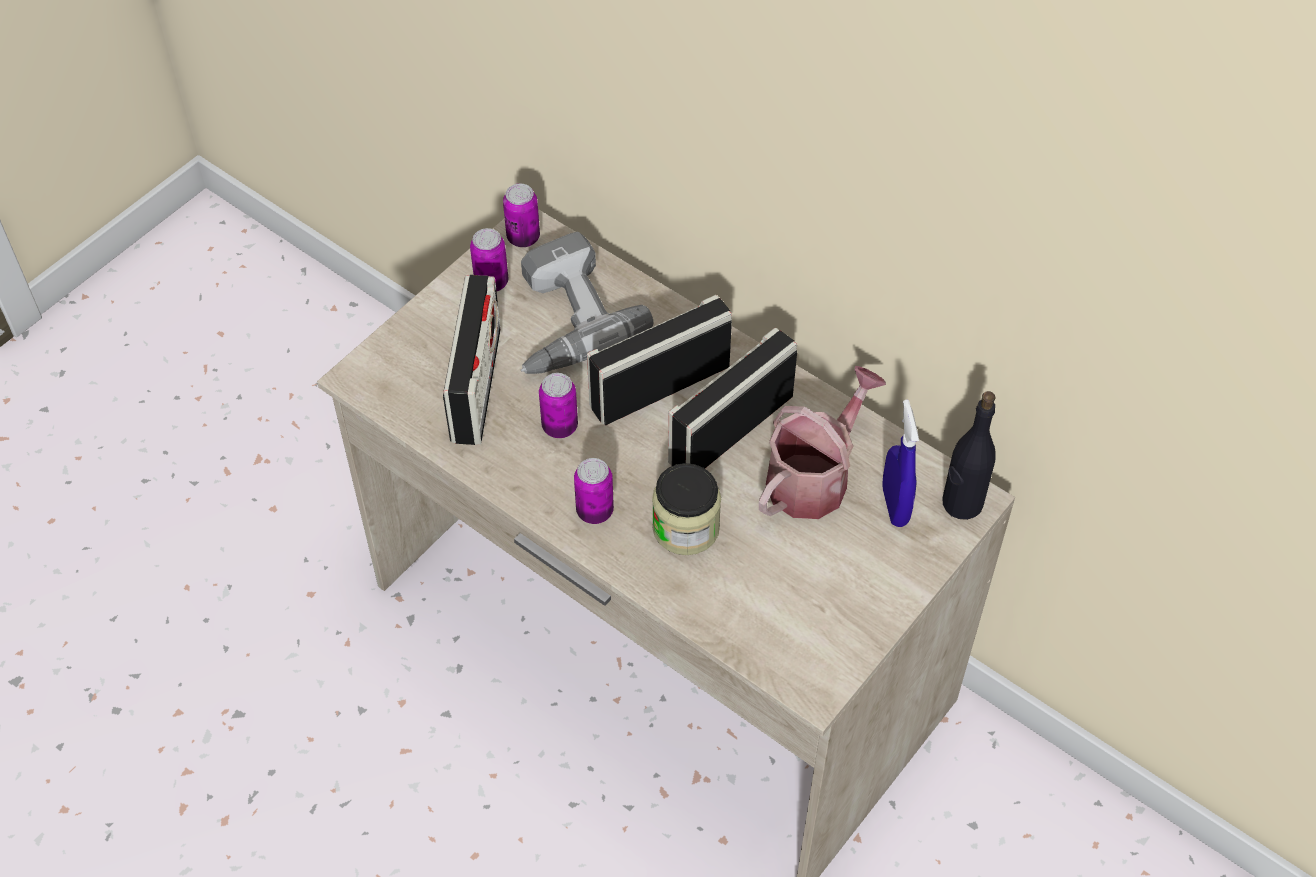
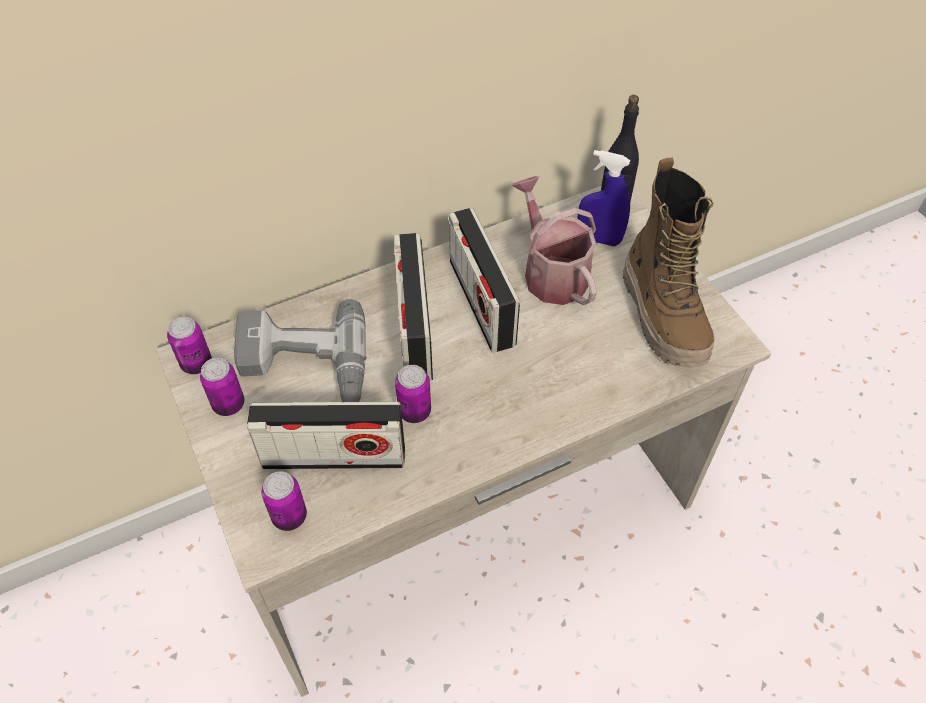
camera: 65 degrees left, 0 degrees up
(476, 385) = (334, 456): radio -> radio turned 150 degrees clockwise
(595, 511) = (513, 419): can -> can (289, 516)
(686, 528) = (559, 365): jar -> none
(815, 605) = (663, 315): none -> boot

